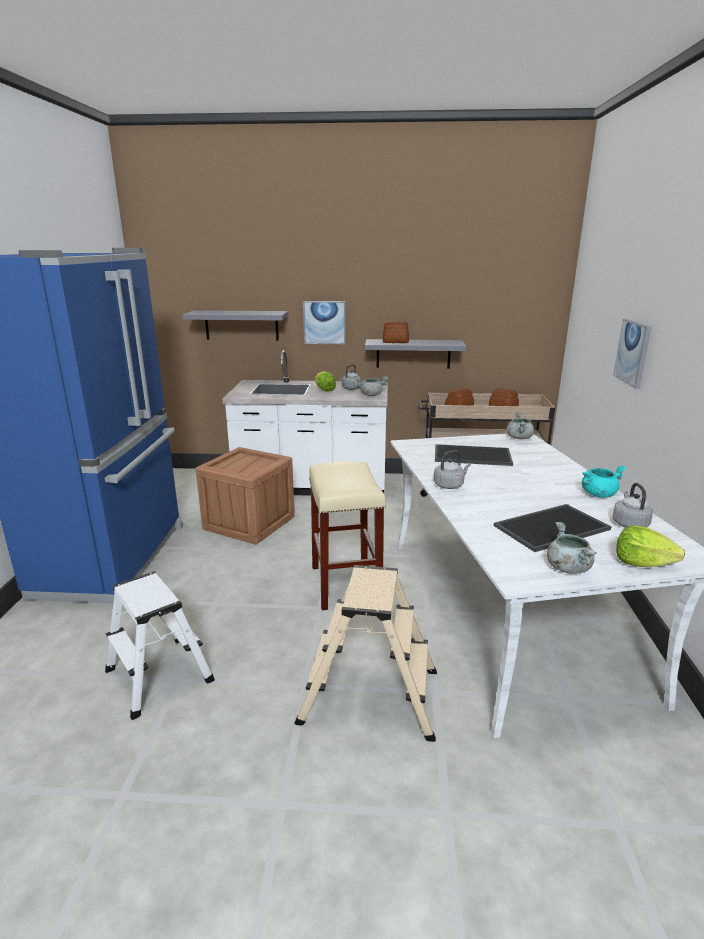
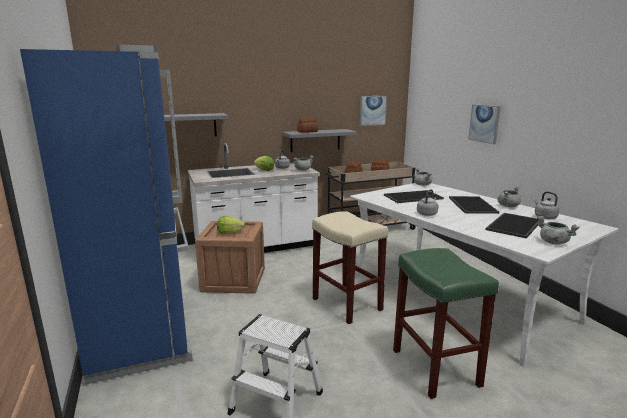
camera: 25 degrees left, 5 degrees down
(324, 322) = (252, 120): picture -> picture (372, 110)
(369, 696) = (434, 367): beige step ladder -> green stool
(540, 482) = (471, 205): none -> tray
(598, 494) = (508, 206): turquoise cooking pot -> grey cooking pot
(642, 563) = (579, 233): lettuce -> lettuce (229, 232)

